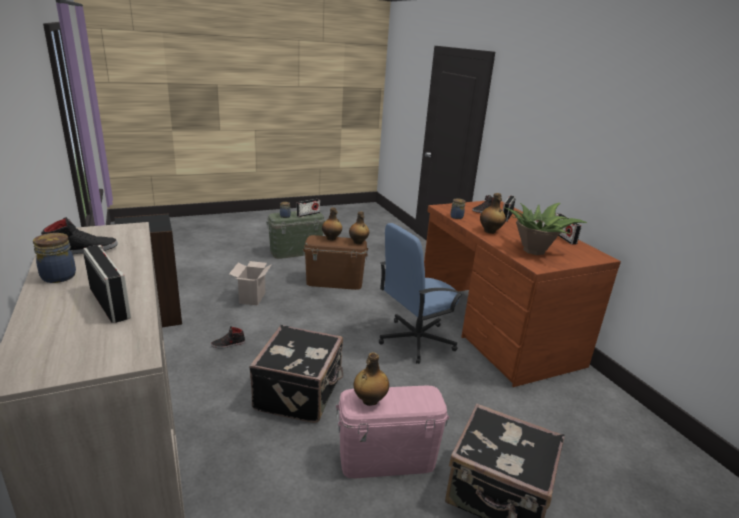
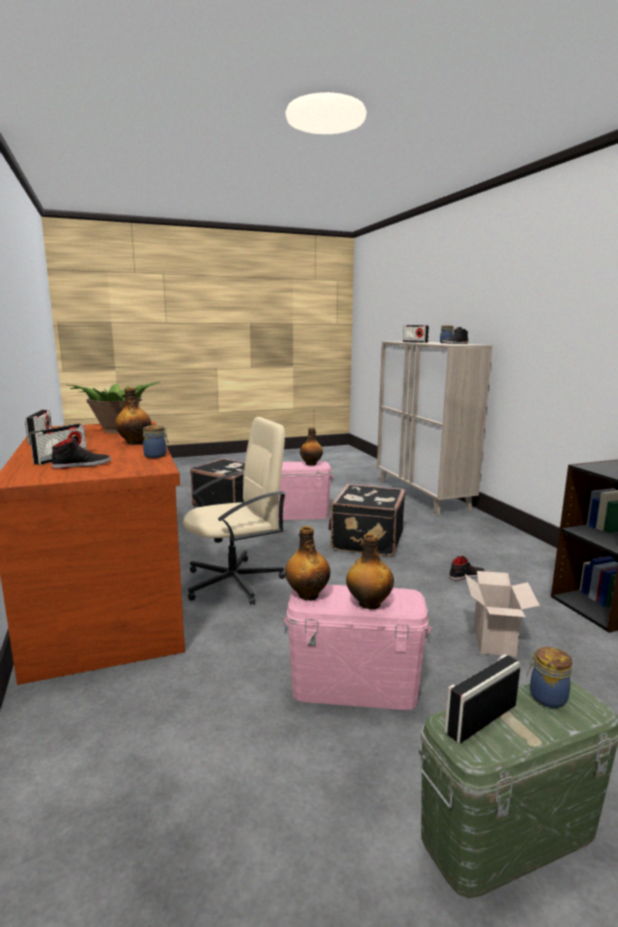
camera: 175 degrees left, 10 degrees down
(334, 282) = (354, 687): brown storage box -> pink storage box
(415, 340) = (235, 582): blue office chair -> beige office chair

